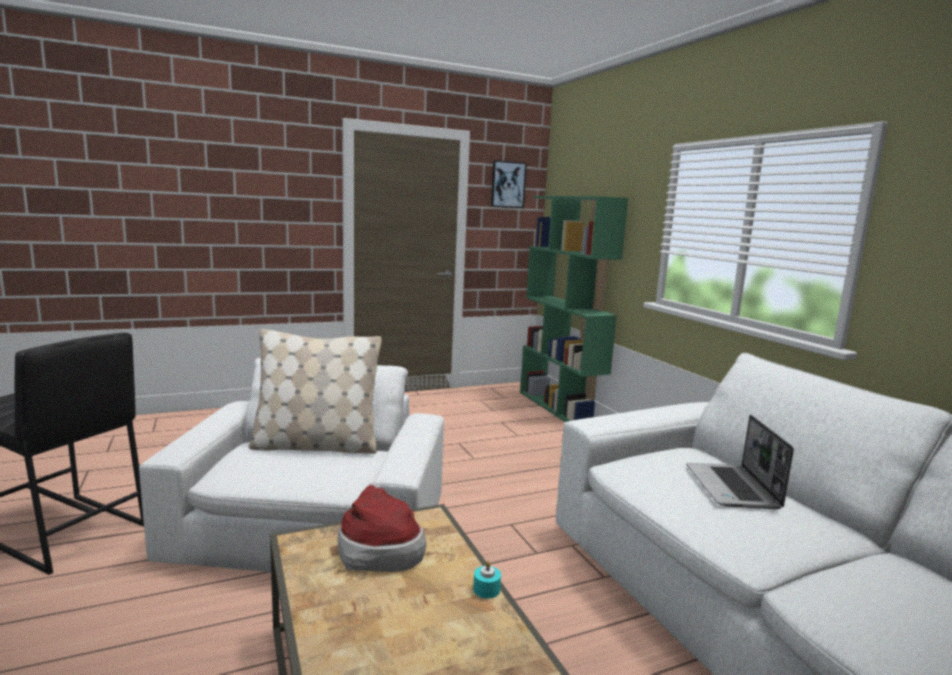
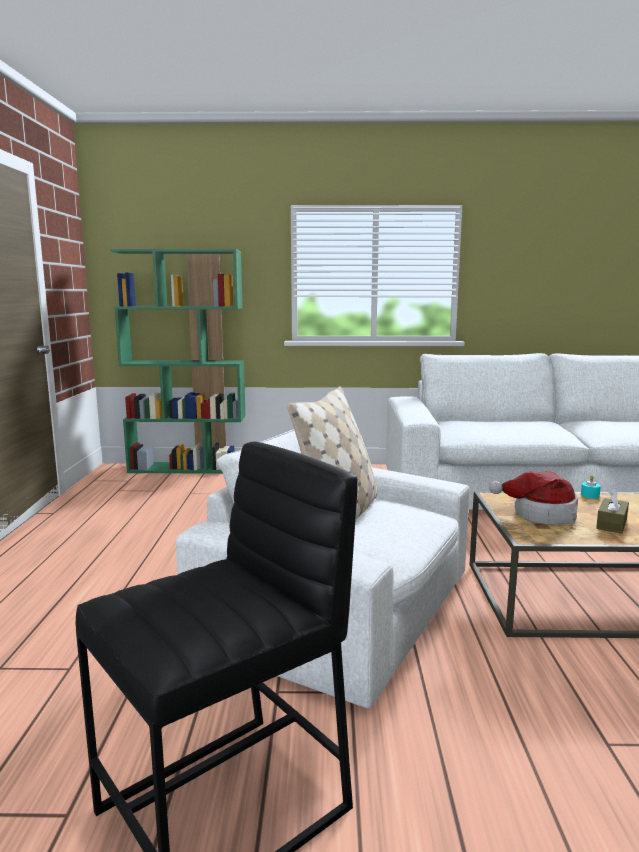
camera: 65 degrees left, 0 degrees up
(365, 604) = (611, 524): none -> brown tissue box
(507, 184) = (63, 235): picture -> none
(733, 488) = (504, 423): laptop -> none

